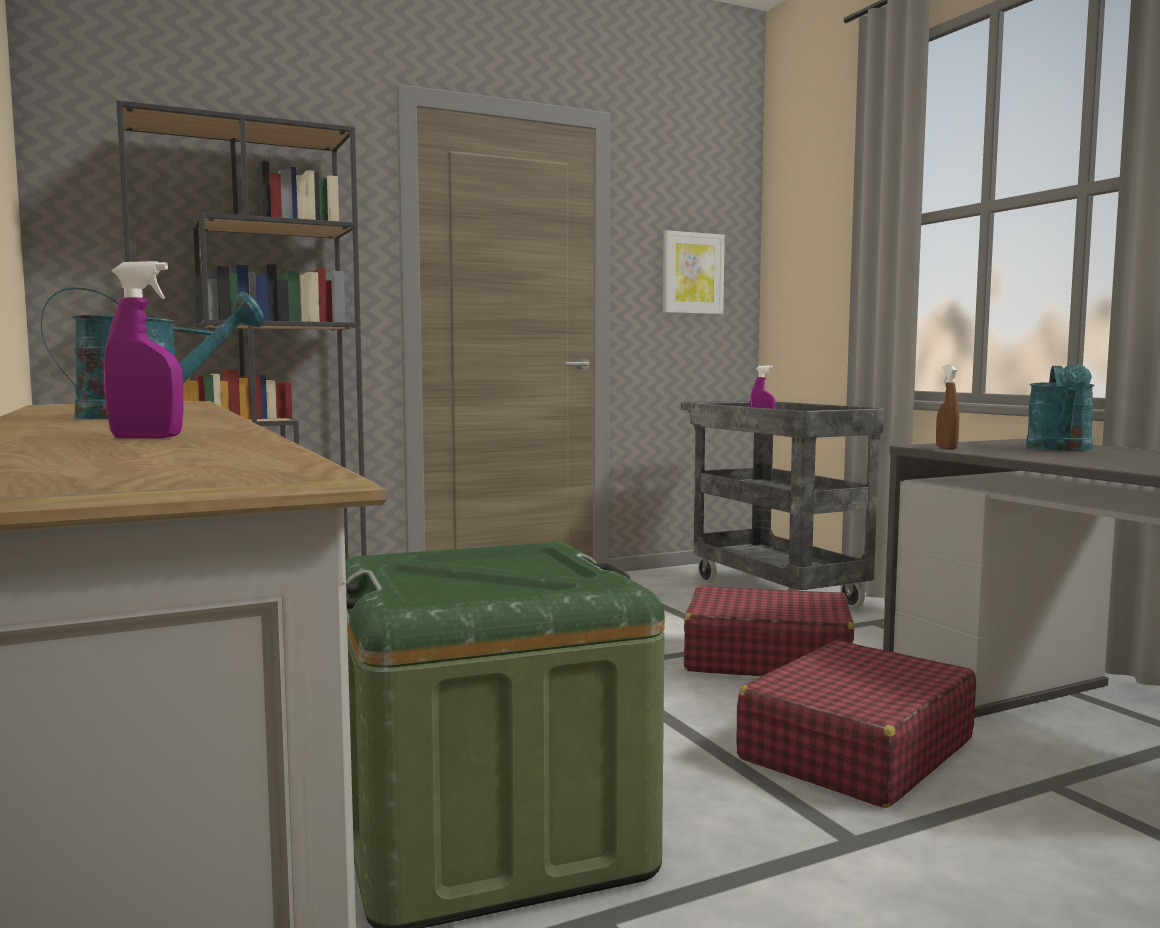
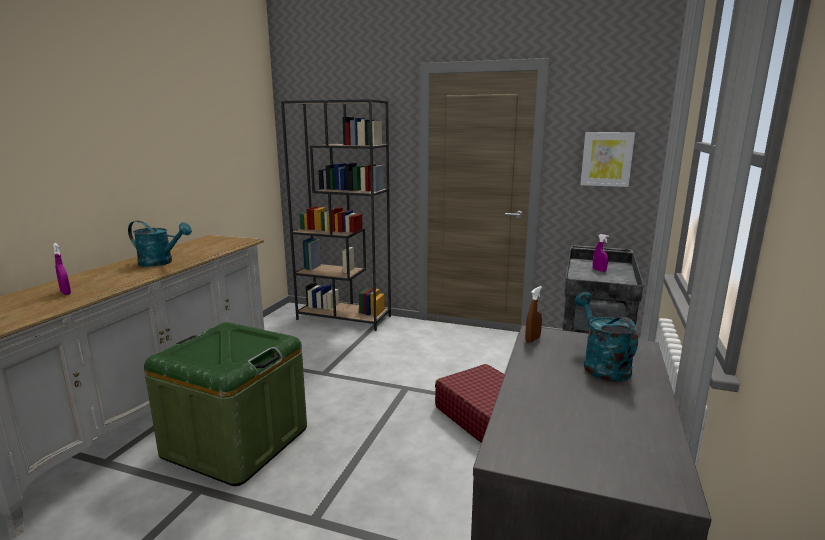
camera: 45 degrees right, 10 degrees up
(855, 750) = (409, 485): red suitcase -> none
(1061, 449) = (601, 365): turquoise watering can -> turquoise watering can turned 105 degrees clockwise

